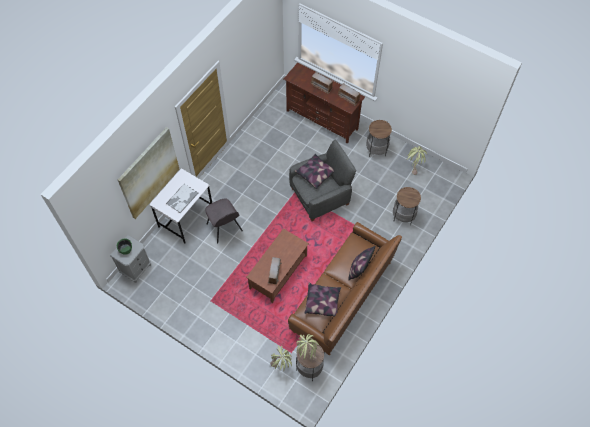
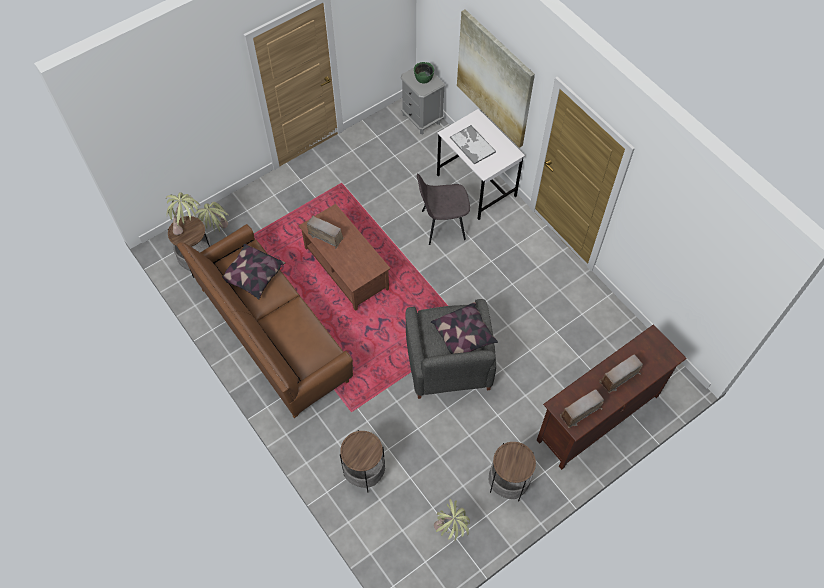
camera: 110 degrees right, 0 degrees up
(359, 269) = (279, 339): pillow -> none

